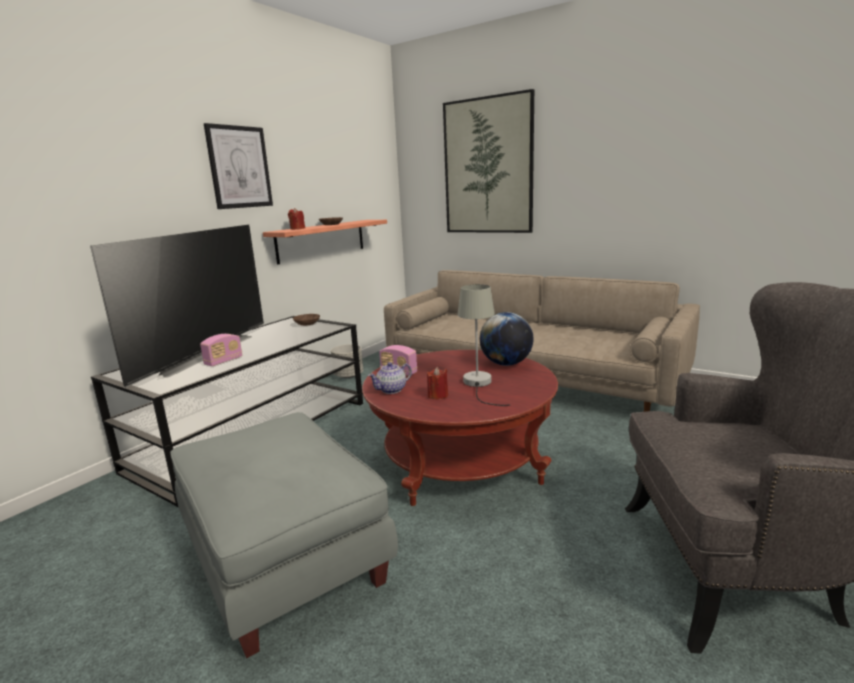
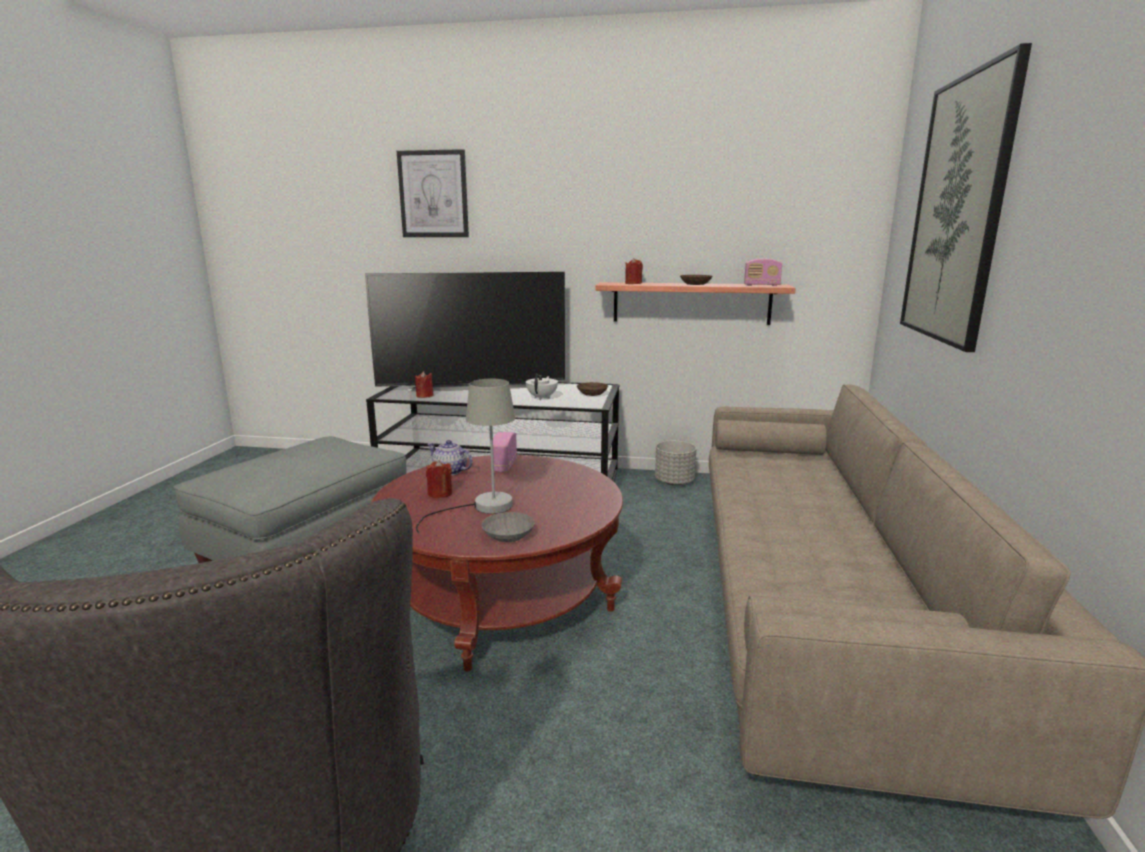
camera: 65 degrees right, 0 degrees up
(196, 373) = (425, 396): none -> red candle
(223, 361) = (457, 396): radio -> radio (761, 285)
(239, 167) = (582, 209): picture -> picture (433, 194)
(289, 336) = (542, 398): none -> white teapot
(506, 364) = (569, 513): globe -> none
(529, 381) = (508, 535): none -> grey bowl

